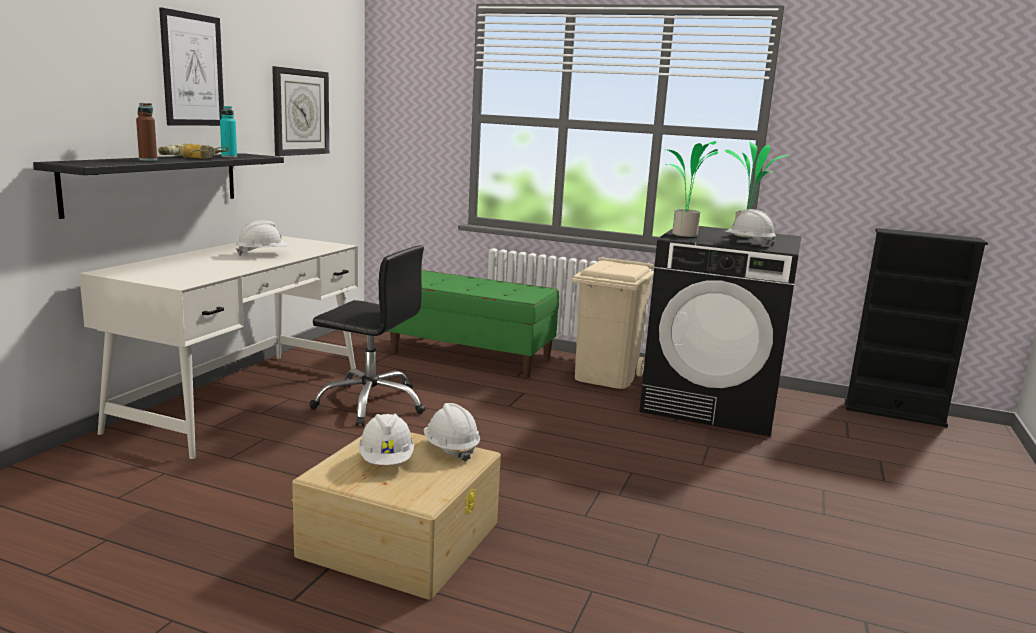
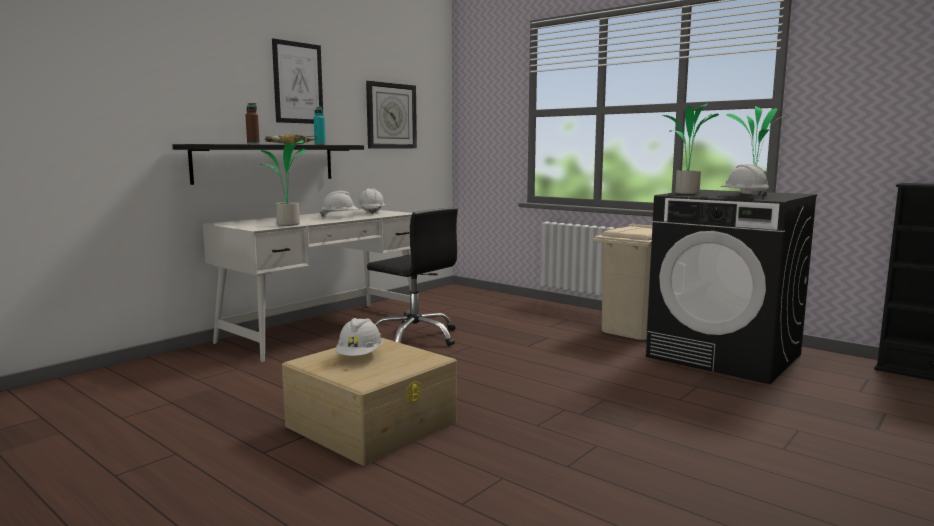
camera: 20 degrees right, 5 degrees down
(213, 274) = (288, 225): none -> potted plant
(451, 449) = (417, 353): white hard hat -> white hard hat (371, 212)
(471, 356) = (521, 311): green bench -> none

